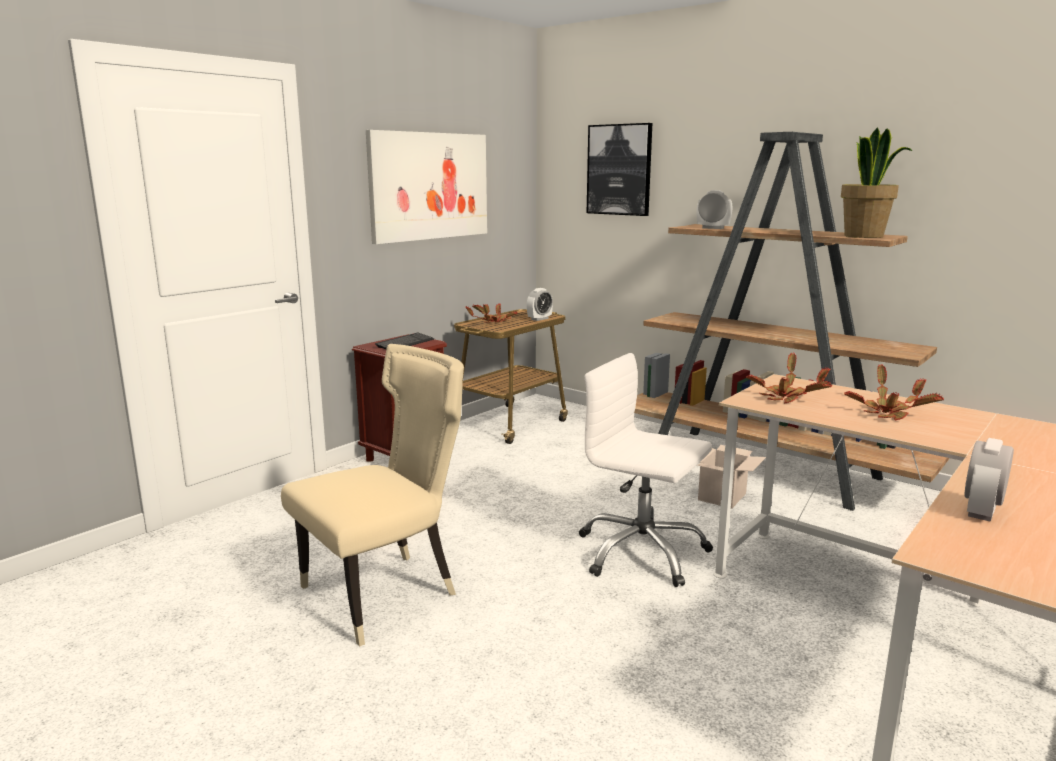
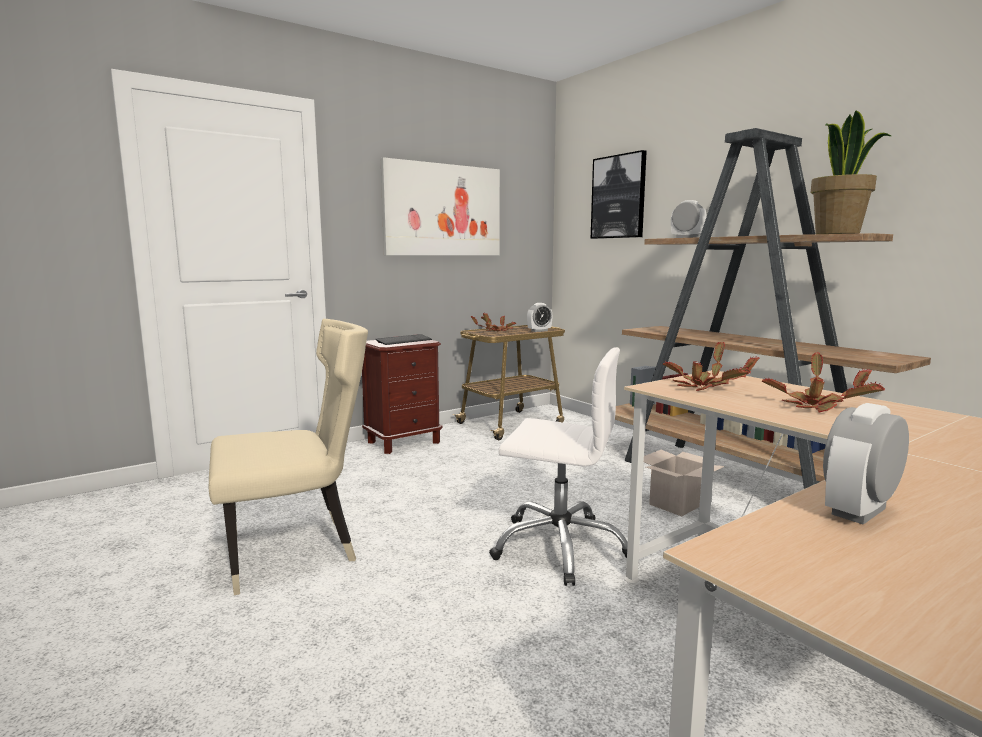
camera: 15 degrees right, 5 degrees down
(641, 552) = (560, 546): white office chair -> white office chair turned 150 degrees clockwise

